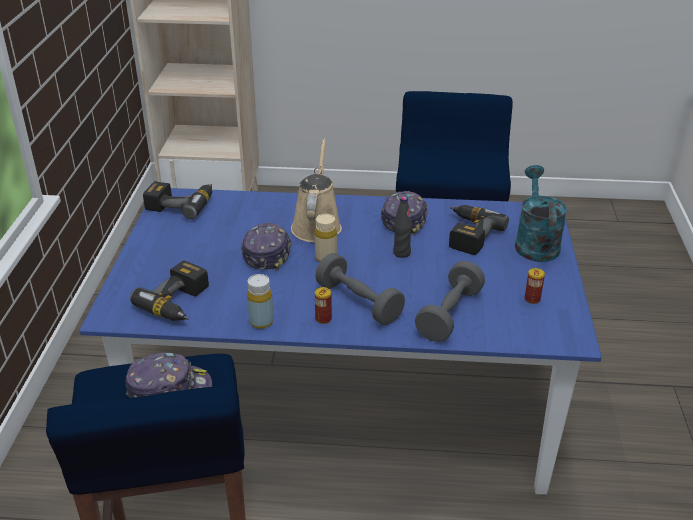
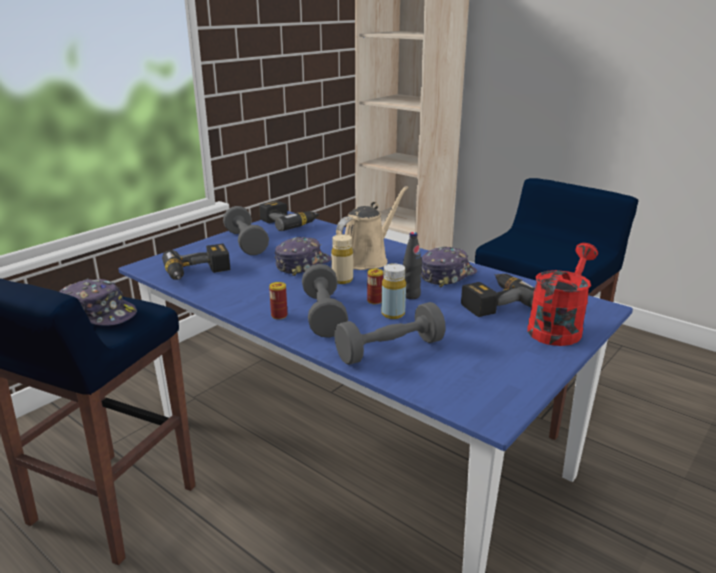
camera: 35 degrees right, 10 degrees down
(173, 246) = (246, 243): none -> grey dumbbell
(261, 322) = (232, 302): yellow bottle -> yellow bottle (393, 314)
(532, 299) = (491, 368): can -> can (374, 301)
(535, 242) = (557, 327): turquoise watering can -> red watering can

